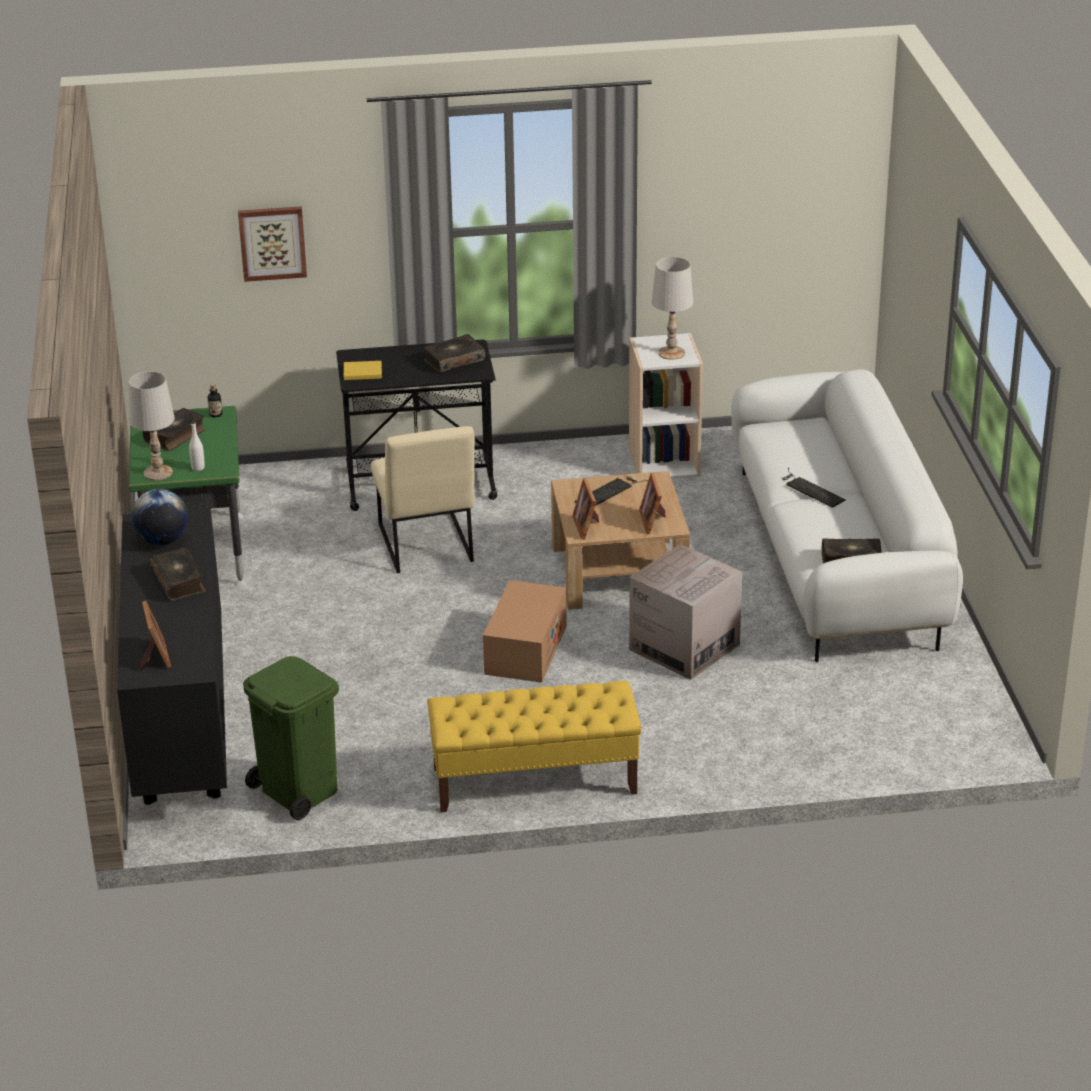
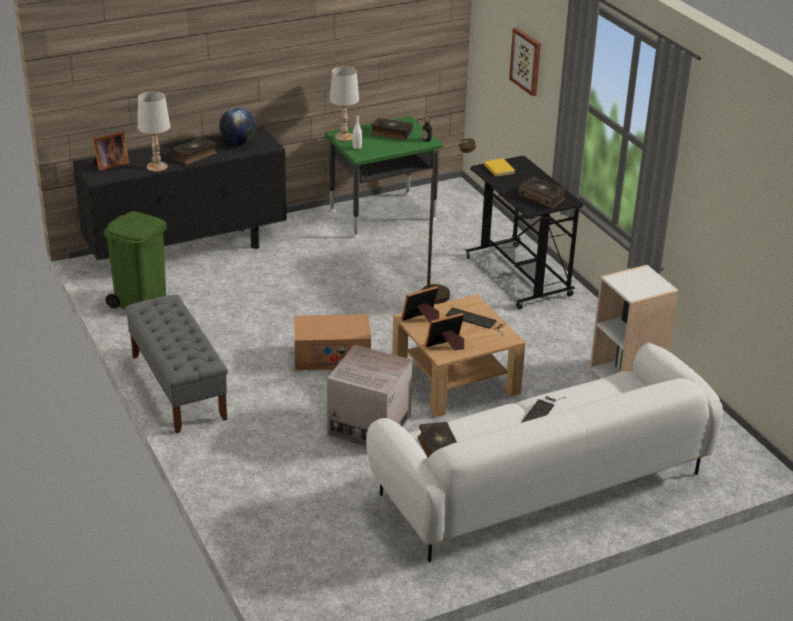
camera: 70 degrees right, 0 degrees up
(425, 545) = (441, 293): beige chair -> brown floor lamp
(534, 781) = (178, 387): yellow bench -> grey bench
(671, 353) = (637, 286): white table lamp -> white table lamp (157, 167)

